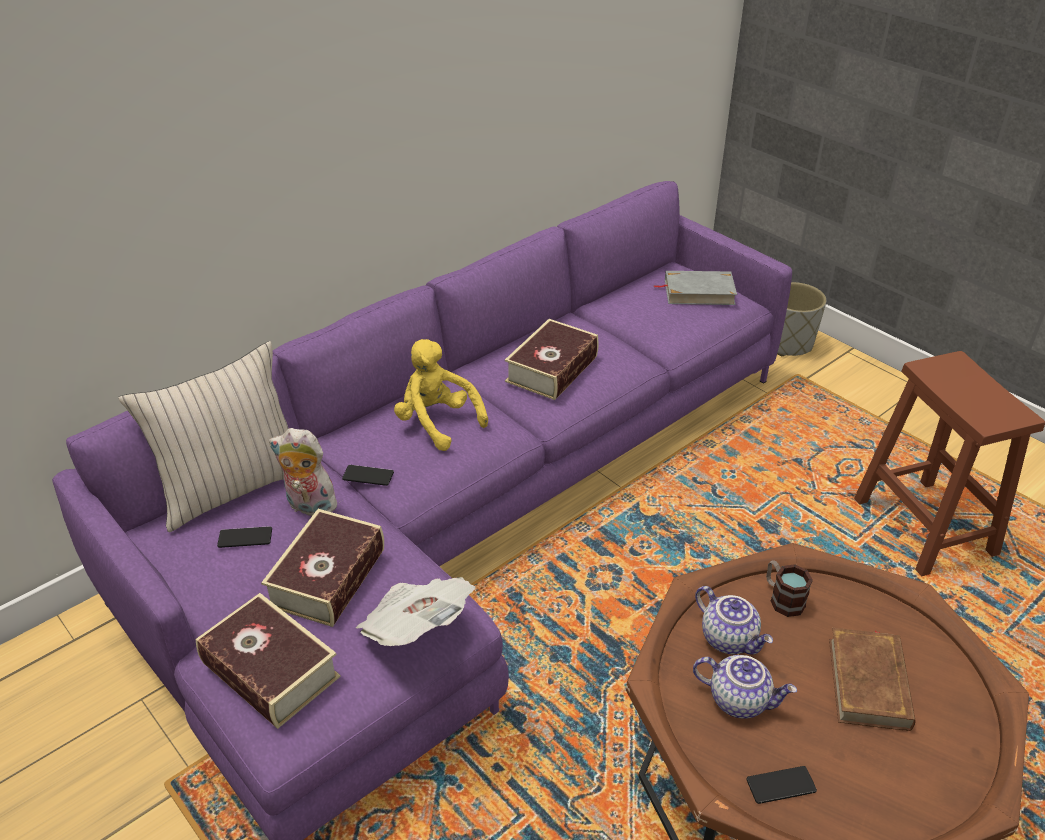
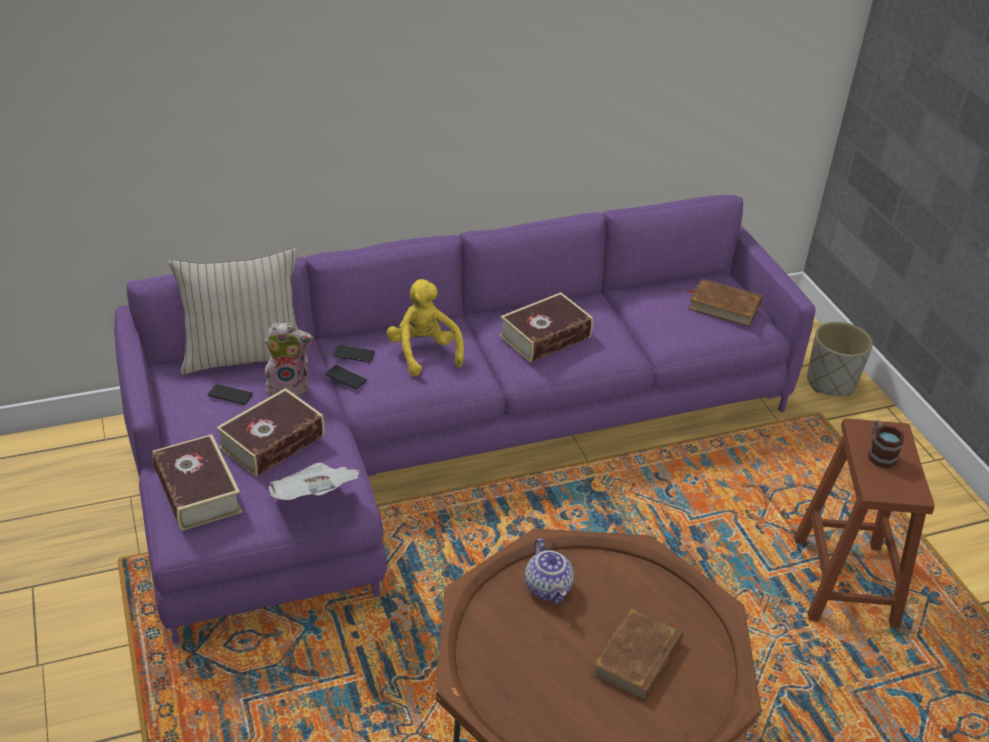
camera: 20 degrees right, 0 degrees up
(309, 506) = (289, 387): plush toy -> plush toy turned 135 degrees clockwise
(698, 292) = (724, 306): grey book -> brown book
(739, 699) = (525, 632): teapot -> none
(781, 785) = (513, 699): phone -> phone (353, 354)
(782, 598) = (613, 574): mug -> mug (879, 454)

